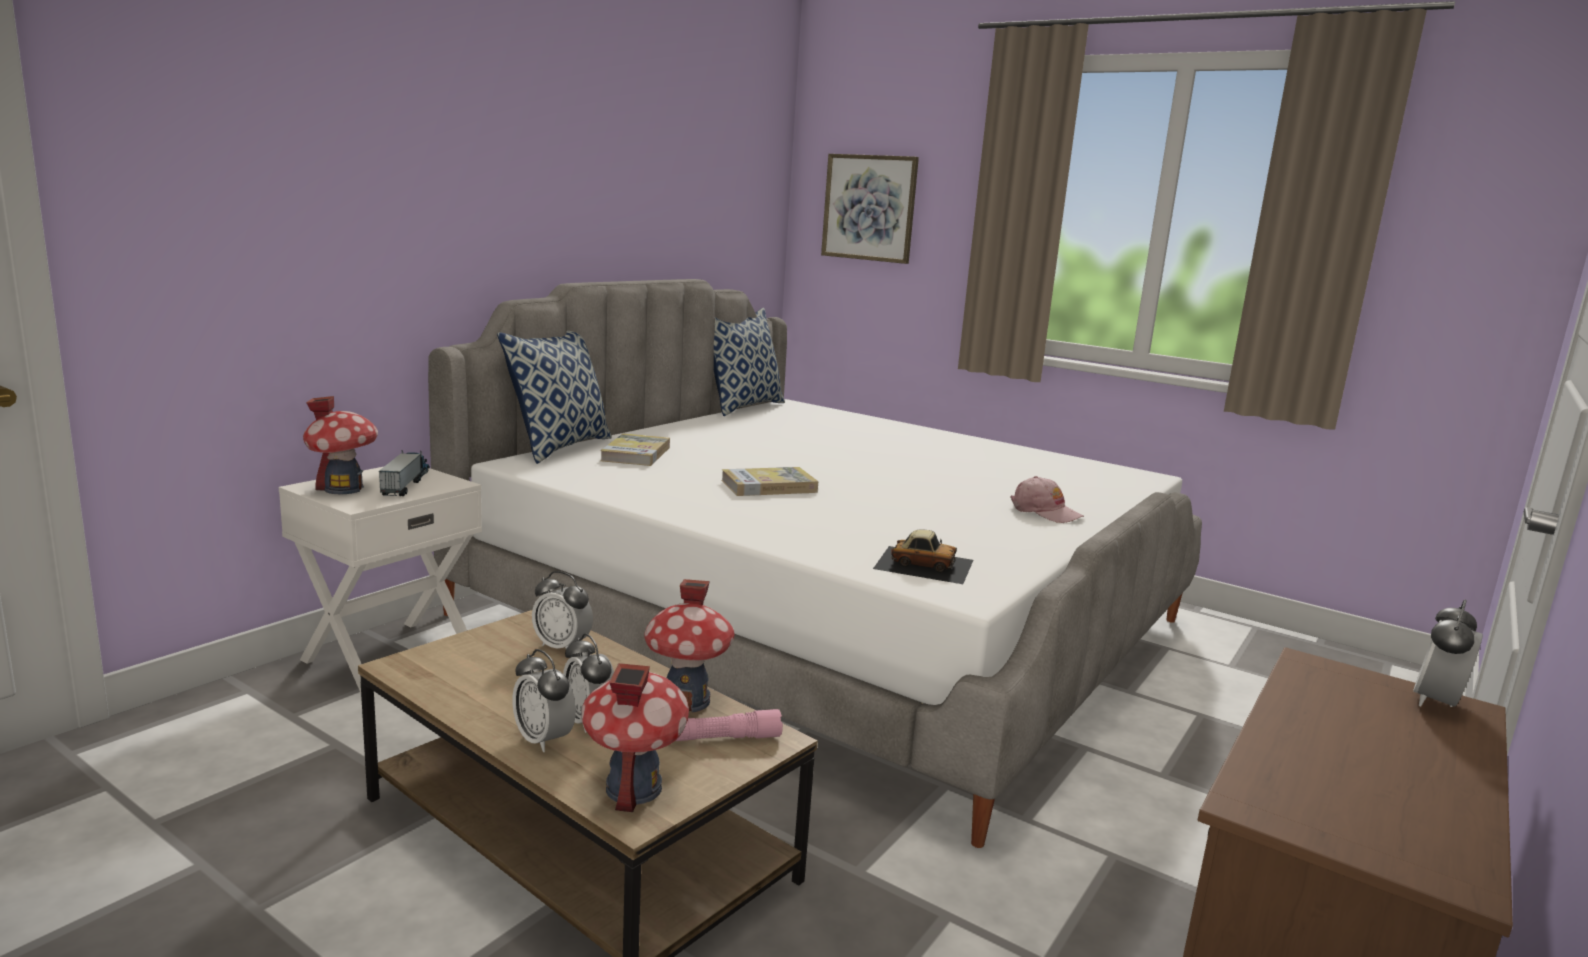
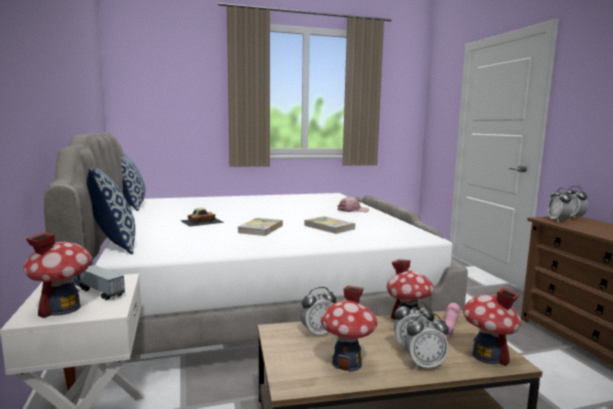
camera: 50 degrees left, 5 degrees down
(491, 685) = (347, 363): none -> toy house
(636, 454) = (162, 235): book -> book (329, 227)
(869, 208) = (160, 91): picture -> none
(923, 564) = (388, 234): toy car -> toy car (201, 221)
(1335, 684) = (558, 220): none -> alarm clock

